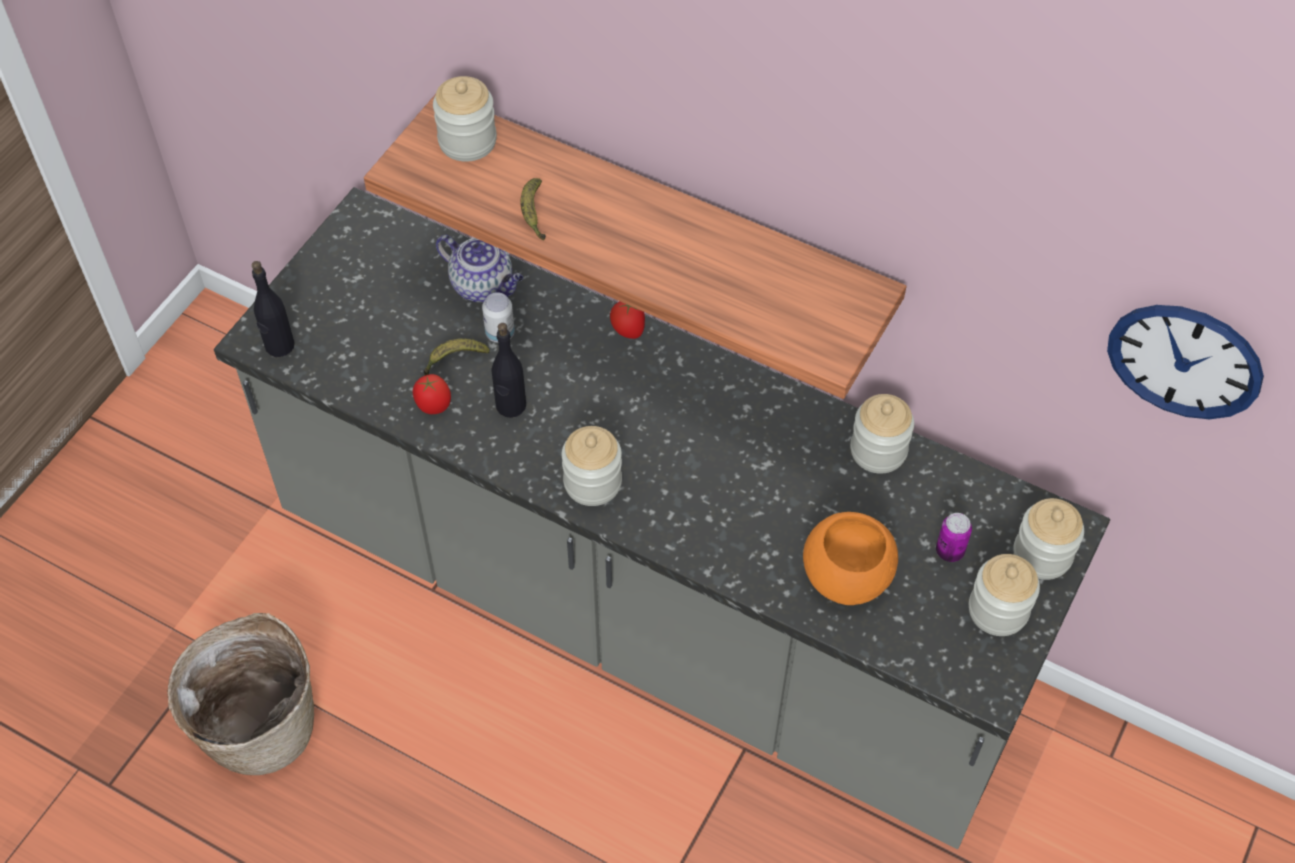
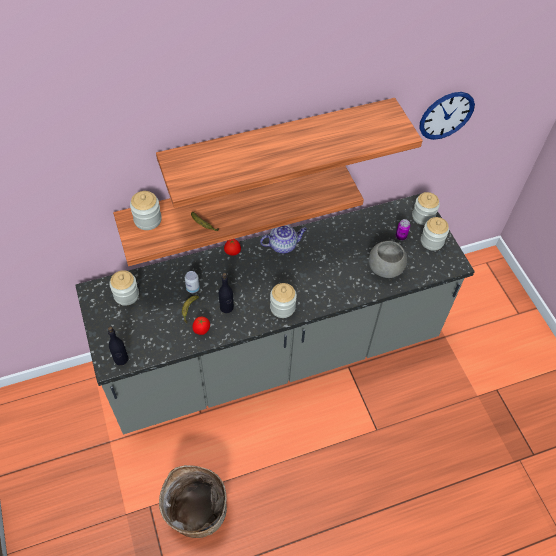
camera: 50 degrees left, 0 degrees up
(484, 286) = (167, 278): teapot -> teapot (283, 245)
(769, 161) = (279, 142): none -> shelf
(846, 576) = (385, 268): orange bowl -> grey bowl
(878, 450) = (348, 225): jar -> jar (126, 295)

